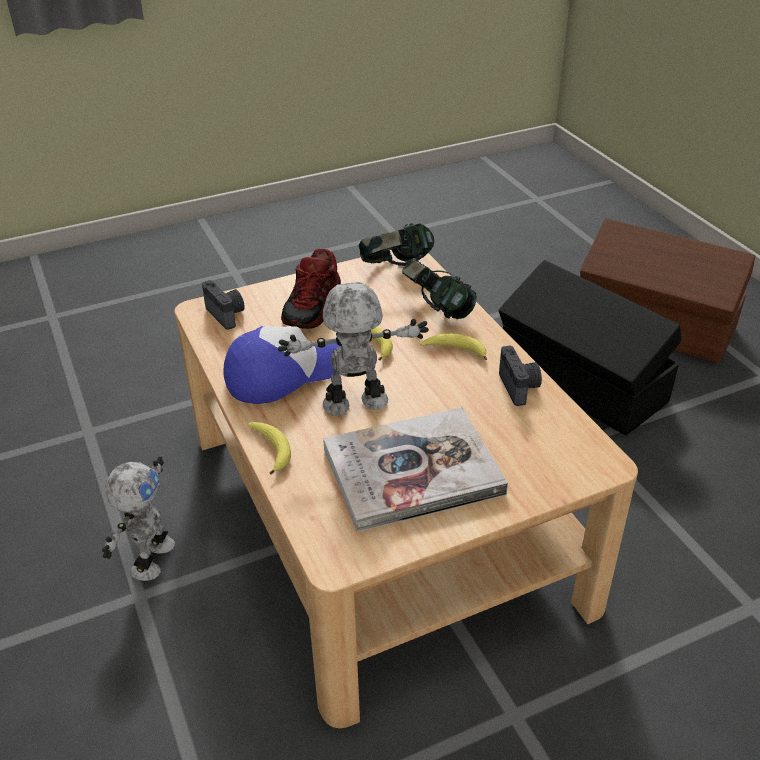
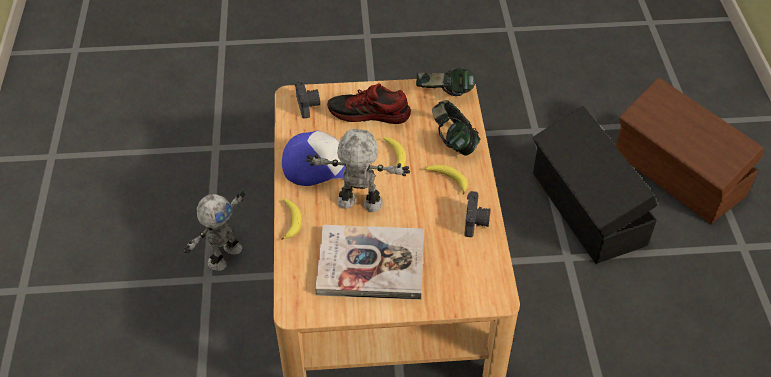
camera: 20 degrees right, 10 degrees up
(313, 306) = (369, 114): shoe -> shoe turned 60 degrees clockwise

